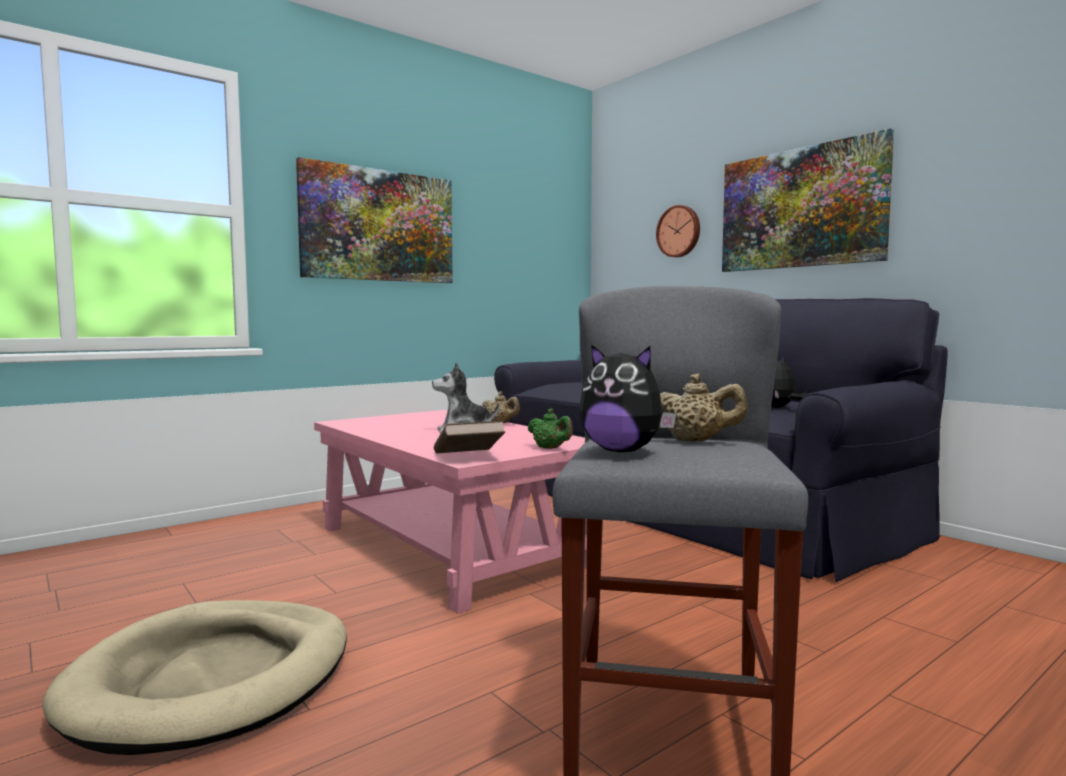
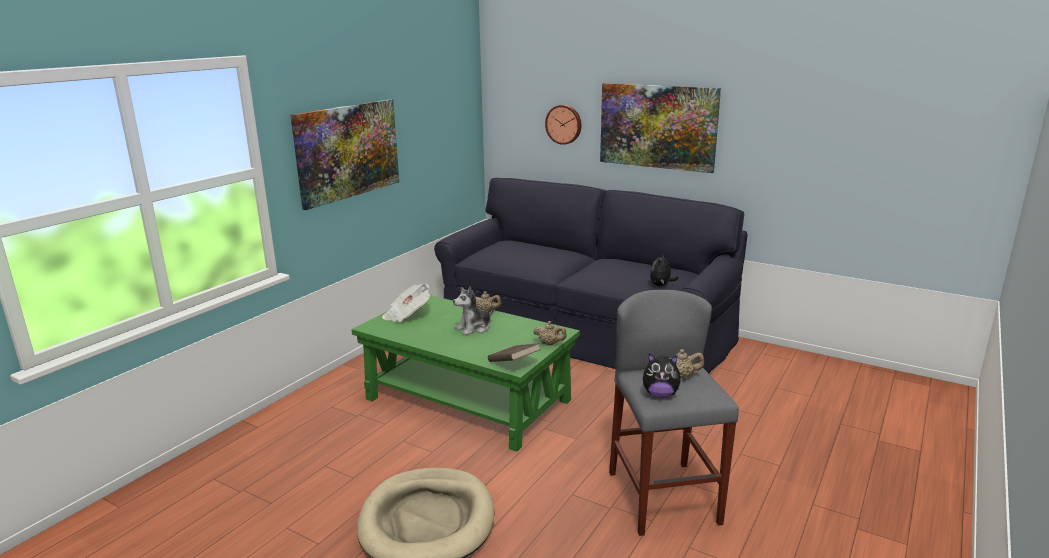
camera: 20 degrees left, 15 degrees up
(397, 419) = (407, 315): none -> newspaper
(452, 546) = (469, 399): pink coffee table -> green coffee table
(550, 448) = (550, 344): green teapot -> beige teapot

